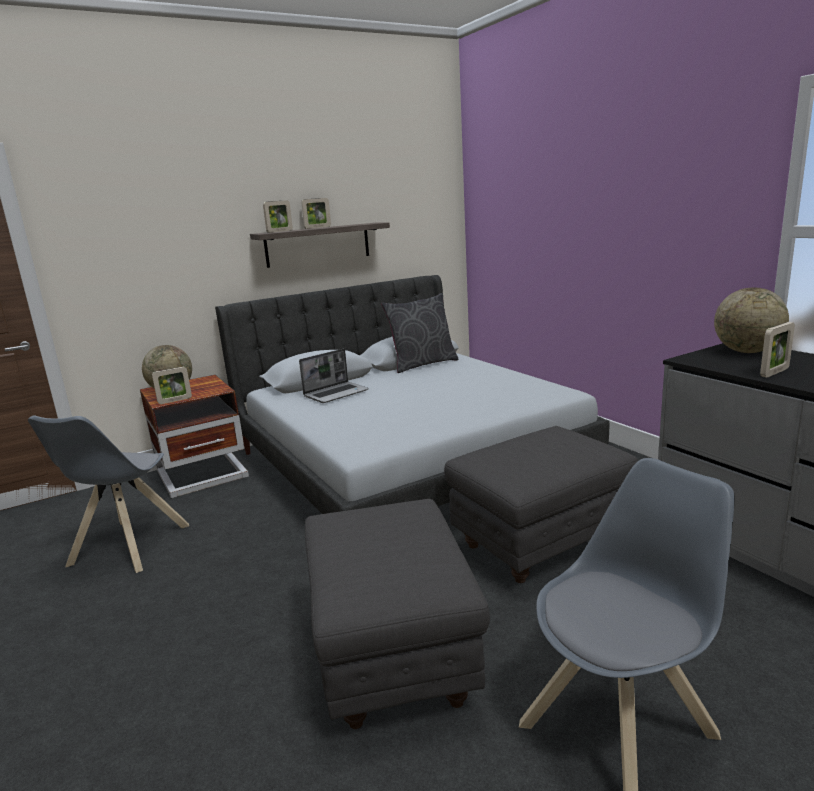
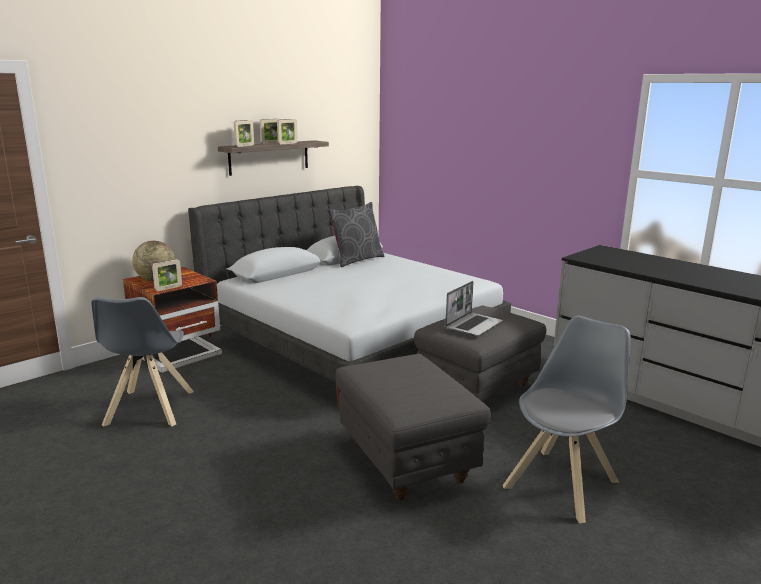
camera: 15 degrees left, 0 degrees up
(336, 393) = (300, 283): laptop -> laptop (473, 325)
(747, 351) = (611, 252): globe -> none
(774, 372) = (632, 266): picture frame -> picture frame (287, 143)

